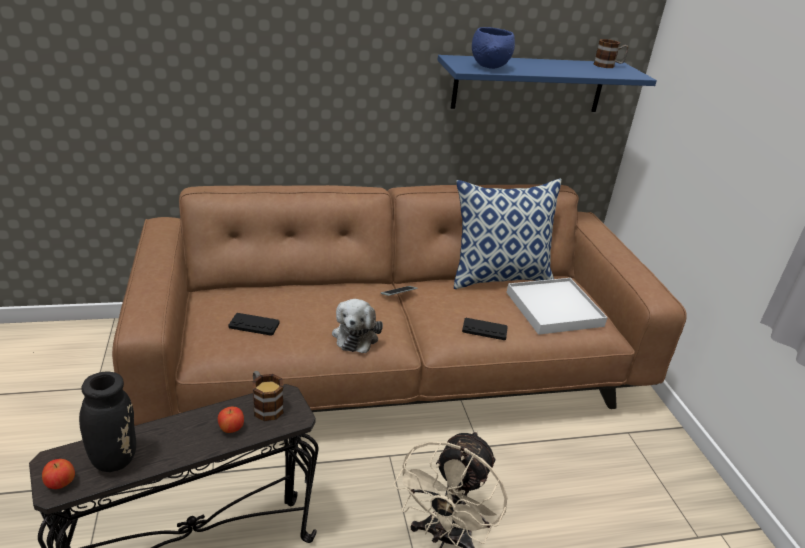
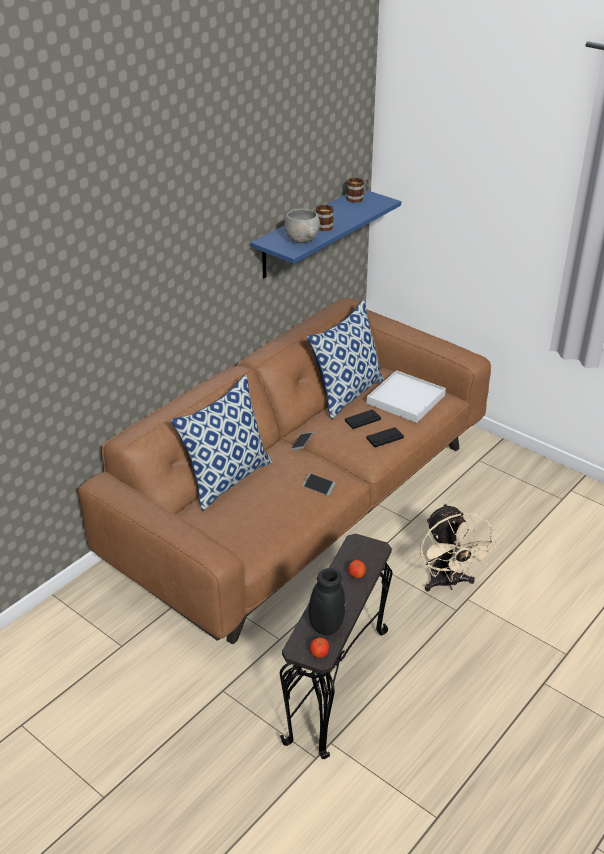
camera: 35 degrees left, 5 degrees up
(254, 325) = (250, 519): black game controller -> black game controller (362, 420)
(265, 406) = (354, 553): mug -> mug (320, 226)
(290, 285) = (227, 478): none -> pillow
(356, 335) = (318, 487): plush toy -> phone
(489, 68) = (302, 241): blue bowl -> grey bowl

